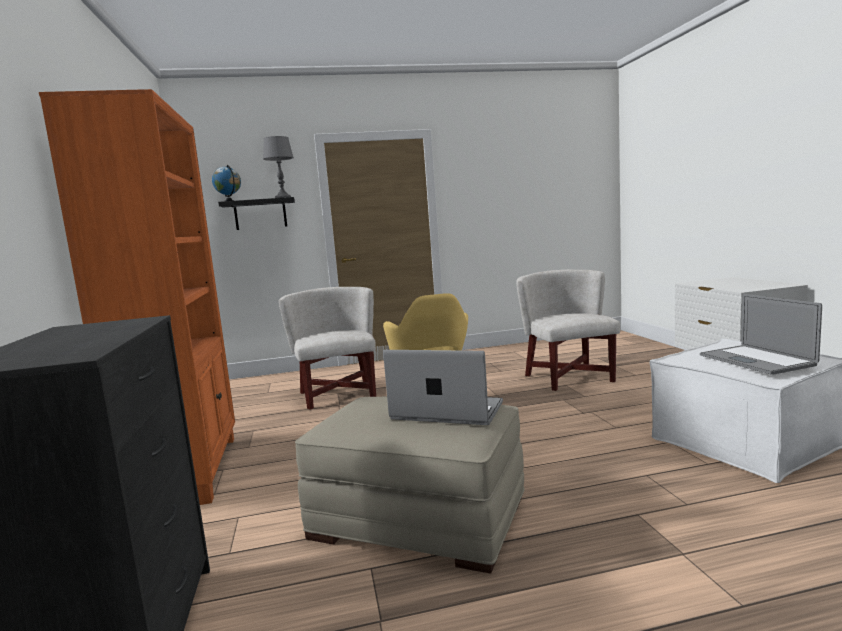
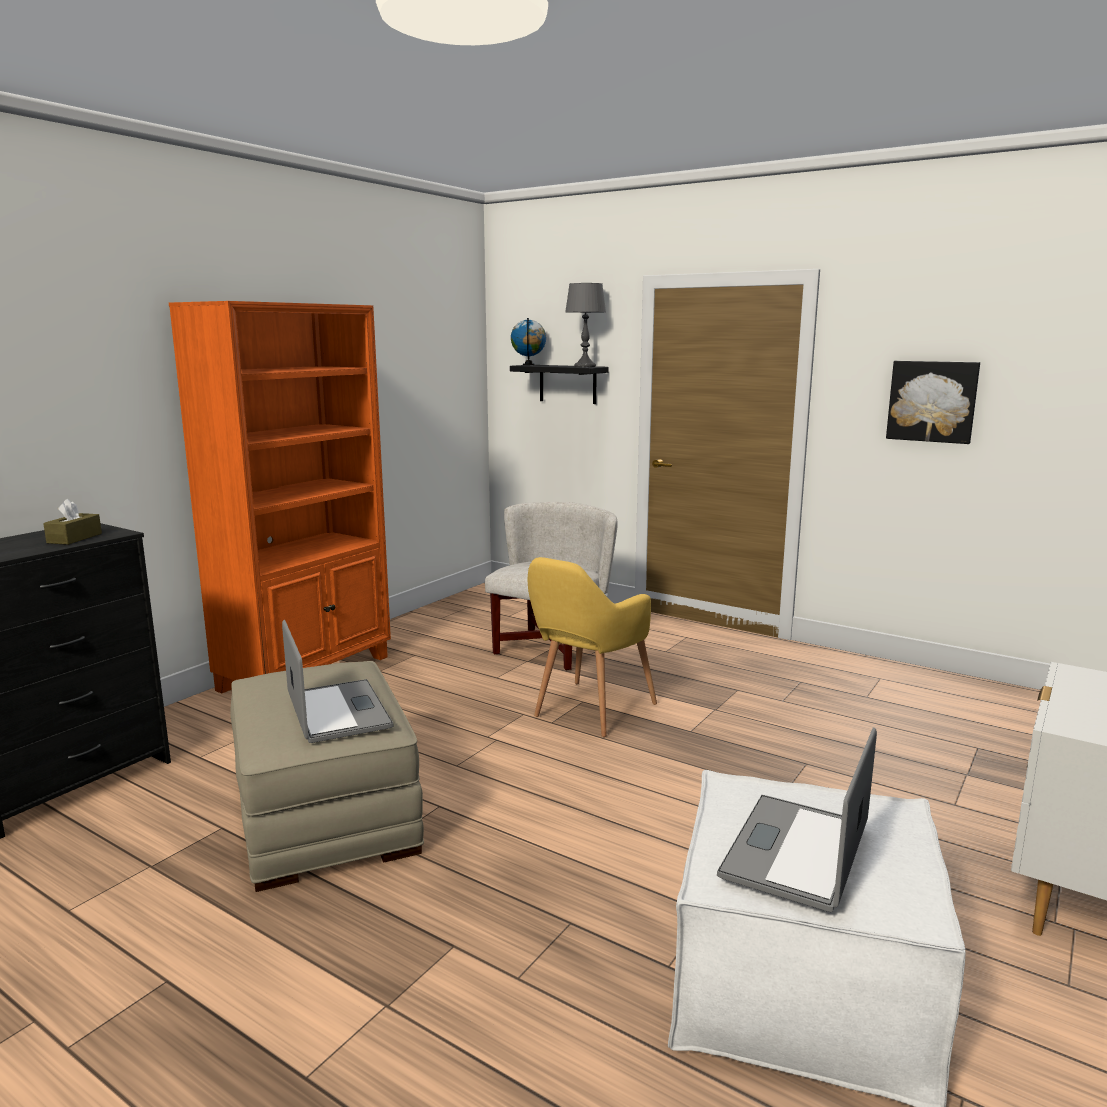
camera: 45 degrees right, 5 degrees up
(111, 328) = (74, 538): none -> brown tissue box
(500, 199) = (932, 401): none -> picture
(569, 378) = (840, 757): white armchair -> none

